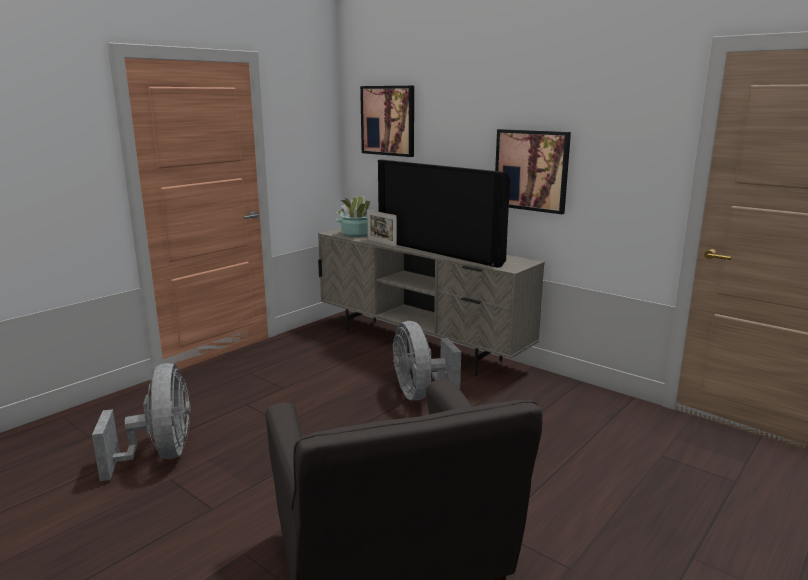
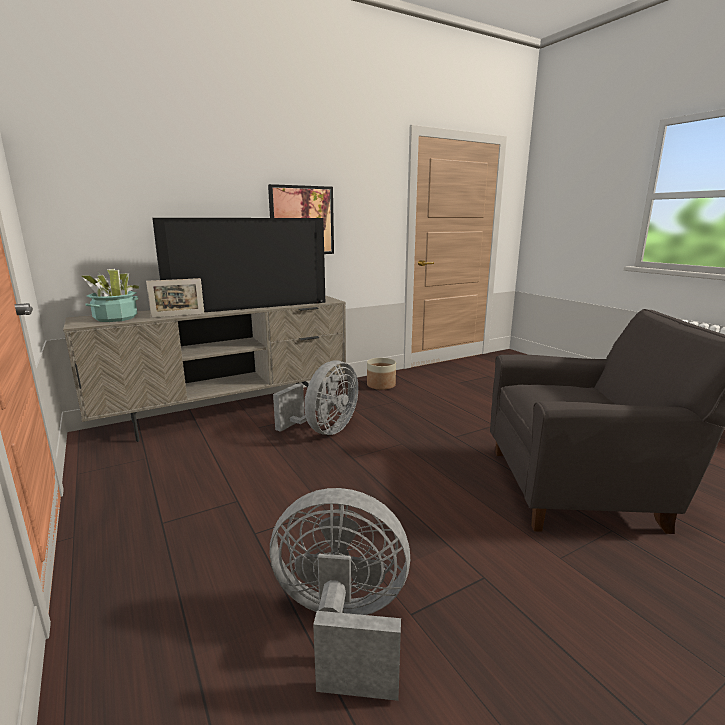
camera: 70 degrees left, 0 degrees up
(388, 120) = (113, 174): picture -> none
(420, 393) = (324, 430): grey fan -> grey fan turned 60 degrees counterclockwise
(575, 400) = (381, 385): none -> planter

